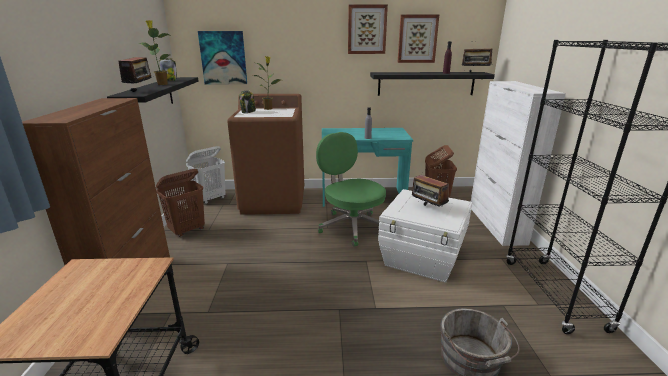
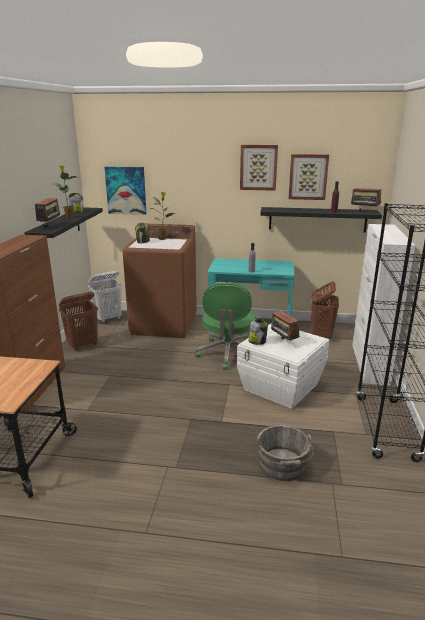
camera: 10 degrees right, 0 degrees up
(351, 226) = (227, 354): green office chair -> green office chair turned 150 degrees counterclockwise
(400, 210) = (257, 341): none -> jar

